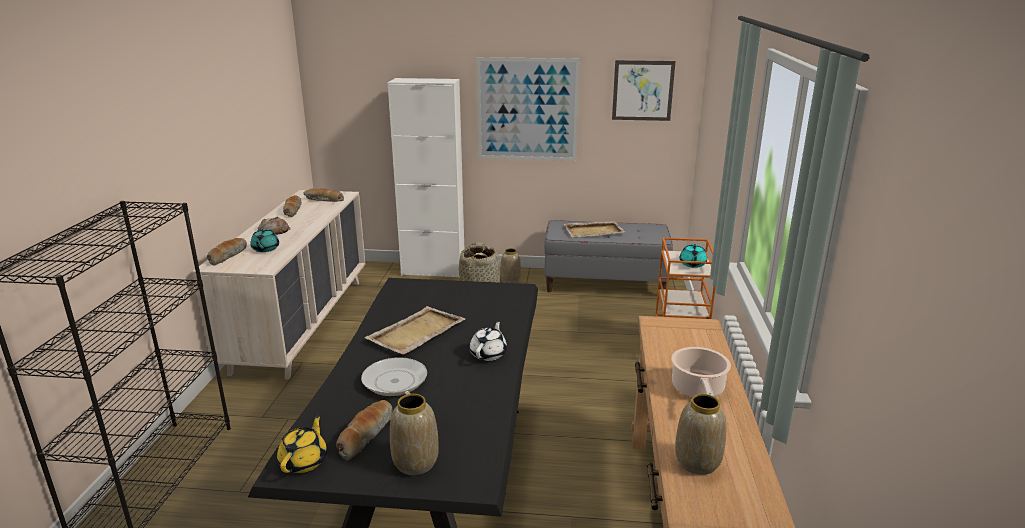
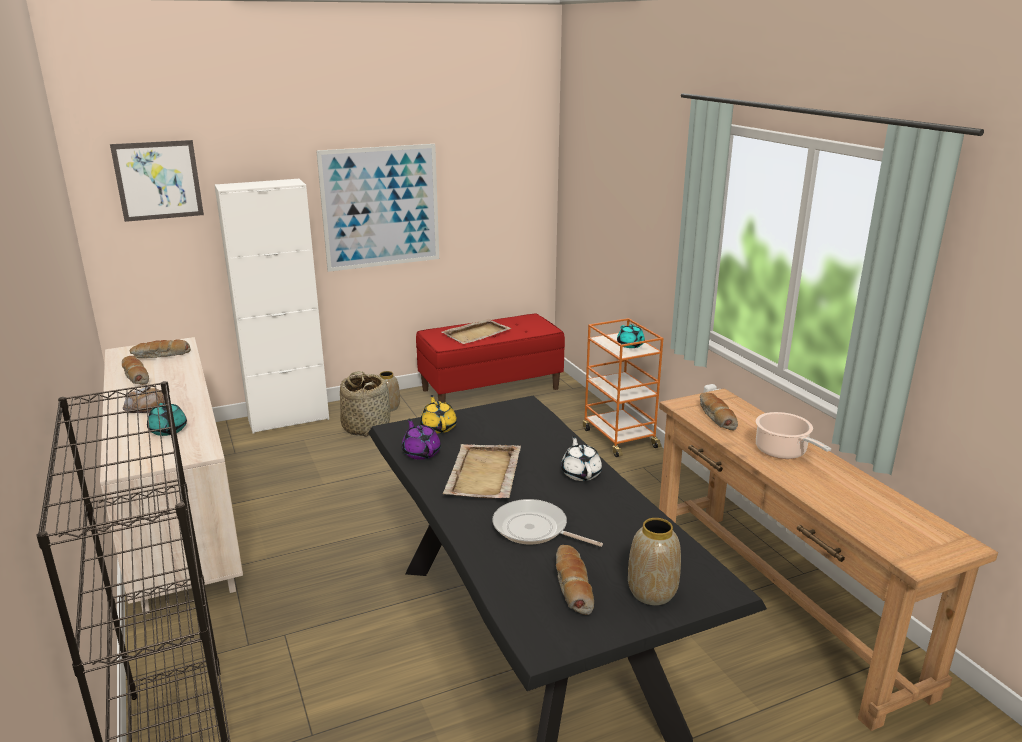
camera: 30 degrees left, 0 degrees up
(227, 256) = (125, 451): bread -> bread (715, 417)
(304, 461) = (548, 632): yellow teapot -> yellow teapot (438, 427)
(395, 305) = (421, 452): none -> purple teapot
(605, 283) = (490, 389): grey bench -> red bench
(642, 90) = (502, 173): picture -> picture (158, 180)
(698, 462) = (853, 508): vase -> none

